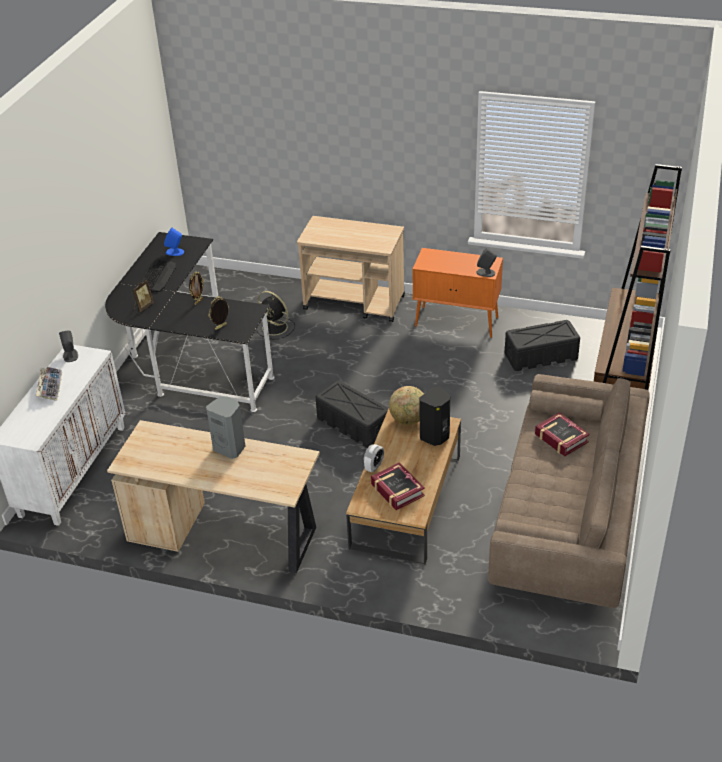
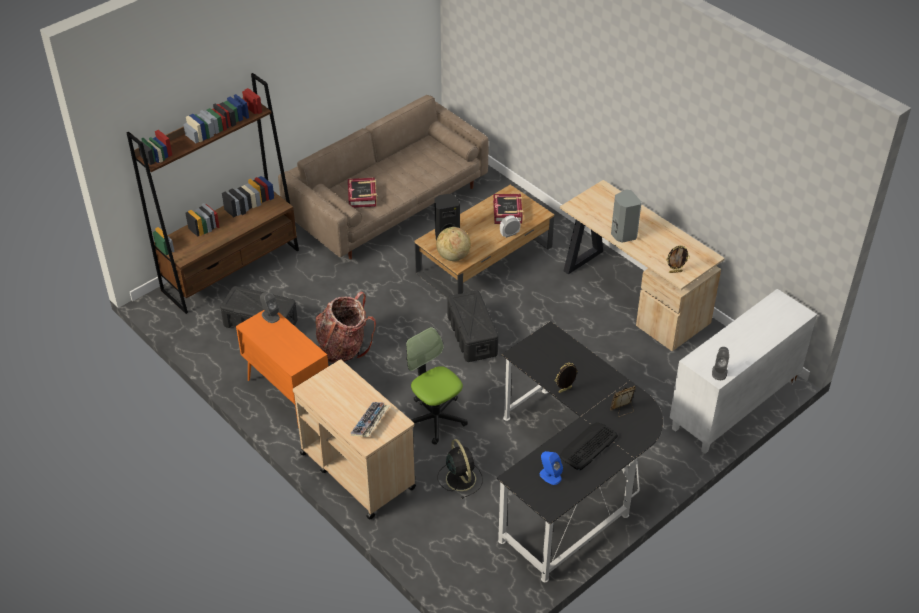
camera: 150 degrees left, 5 degrees up
(49, 387) = (749, 345): keyboard -> keyboard (370, 423)
(221, 327) = (562, 348): picture frame -> picture frame (675, 271)
(328, 354) = (435, 418): none -> office chair
(452, 369) = (344, 347): none -> backpack

